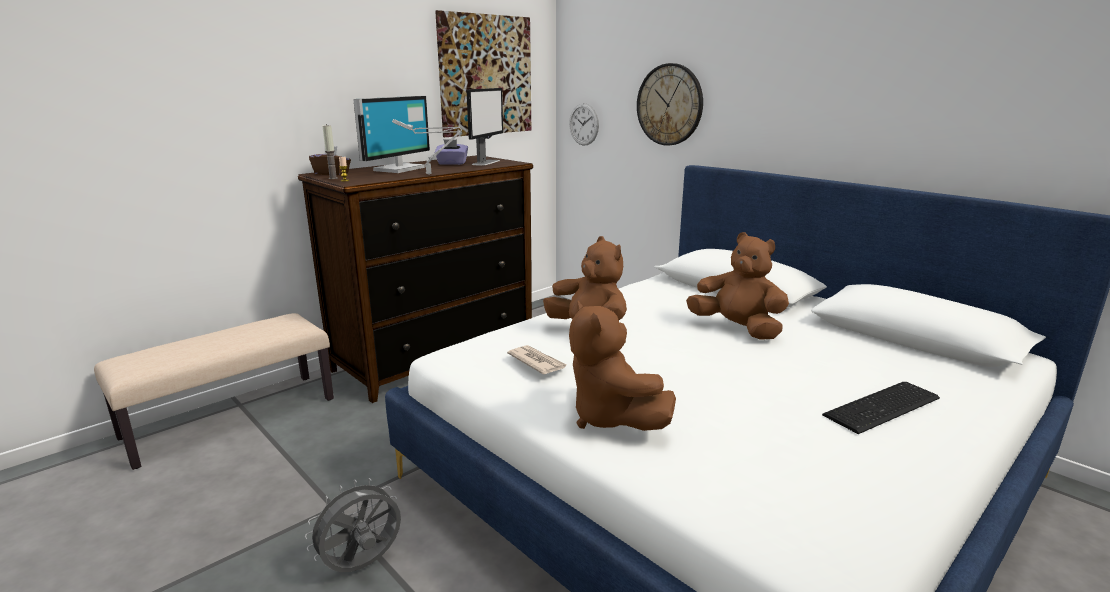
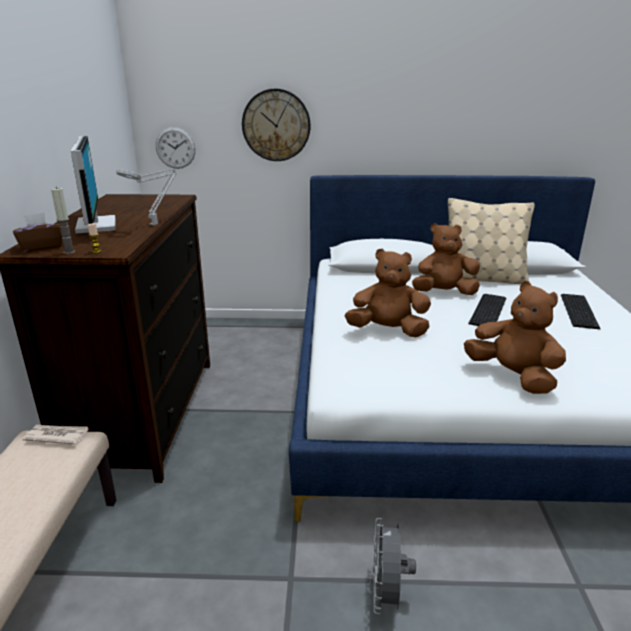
camera: 45 degrees left, 5 degrees up
(452, 163) = (124, 208): purple tissue box -> none
(486, 75) = (92, 105): picture -> none
(486, 162) = (153, 201): monitor -> none
(537, 362) = (410, 363): newspaper -> newspaper (57, 436)
(611, 418) = (512, 376): brown plush toy -> brown plush toy turned 150 degrees counterclockwise
(744, 359) = (489, 310): none -> keyboard
(829, 332) = (482, 278): none -> beige pillow

